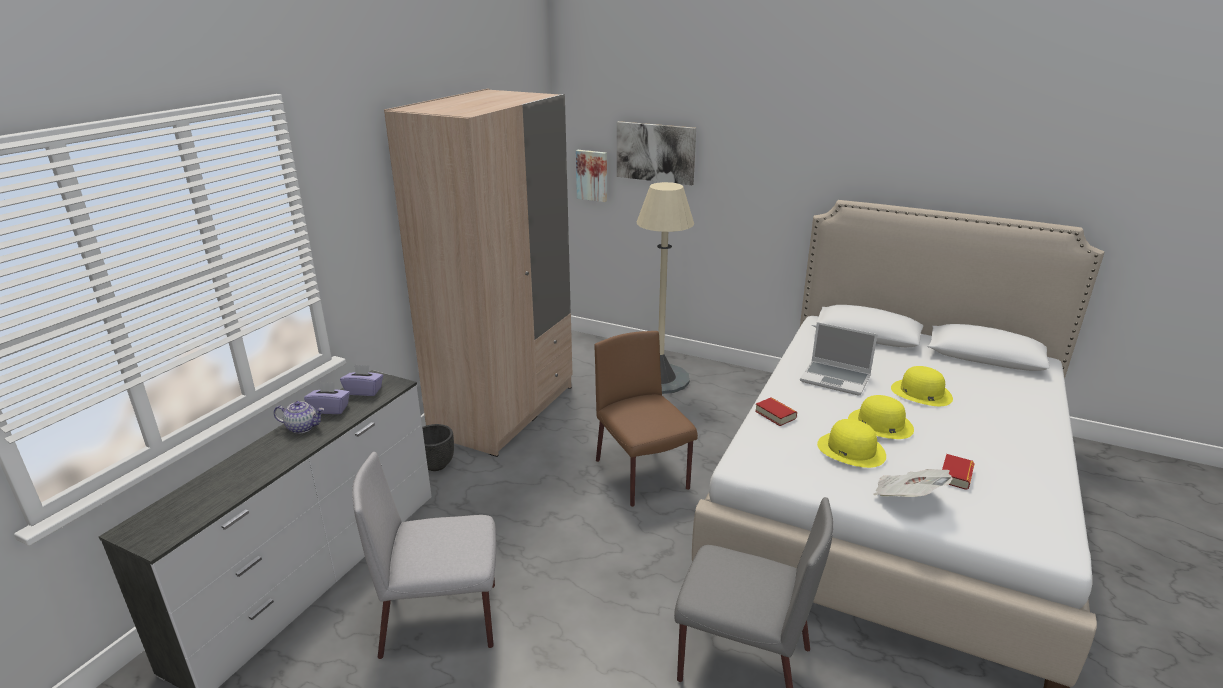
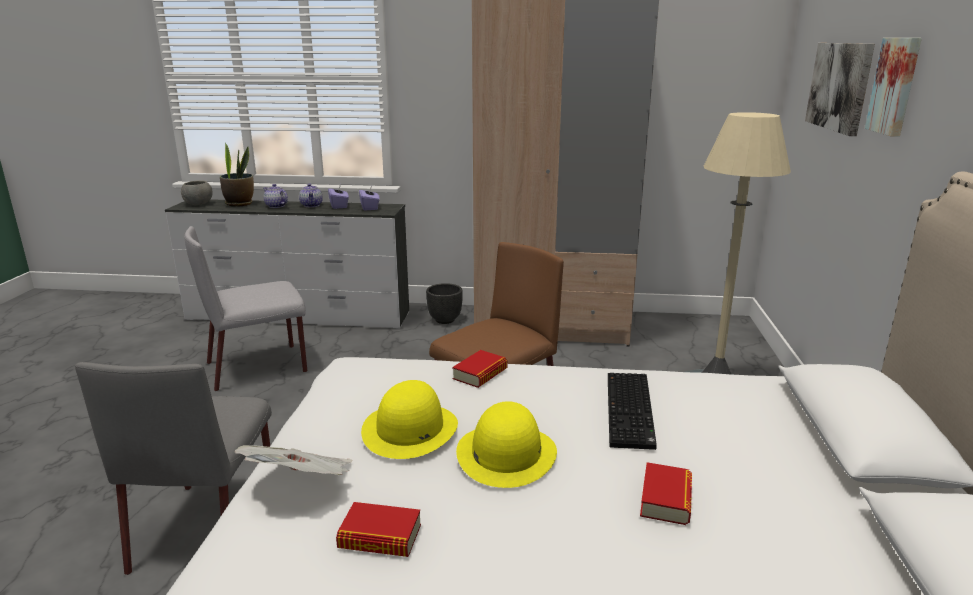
camera: 70 degrees right, 5 degrees down
(161, 524) = (199, 204): none -> grey bowl
(213, 484) = (239, 204): none -> potted plant
(271, 454) = (276, 206): none -> teapot
(442, 619) = (258, 367): grey chair -> grey chair turned 90 degrees counterclockwise
(592, 175) = (797, 120): picture -> picture (896, 86)
(836, 379) = (631, 411): laptop -> keyboard
(921, 393) = (666, 499): yellow hat -> book

